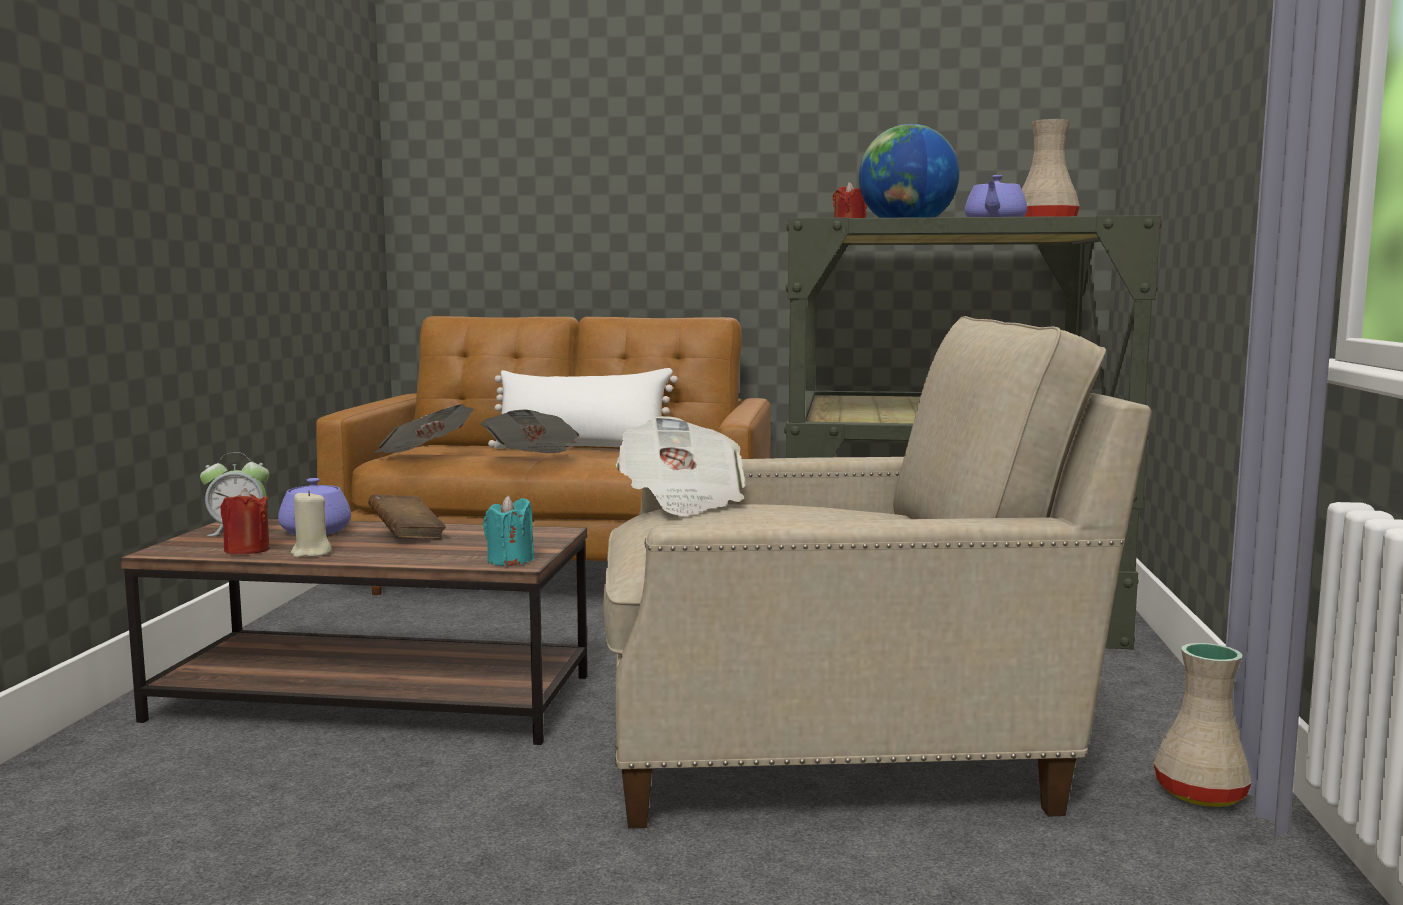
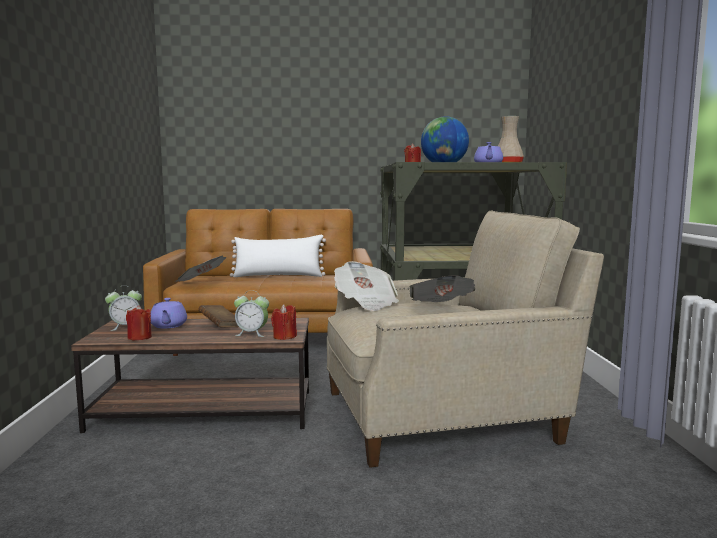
camera: 10 degrees left, 0 degrees up
(311, 553) = (176, 337): beige candle -> none
(454, 552) = (252, 334): none -> alarm clock
(510, 561) = (284, 337): turquoise candle -> red candle
(534, 460) = (260, 283): newspaper -> newspaper (441, 309)
(1203, 794) = (618, 429): beige vase -> none

